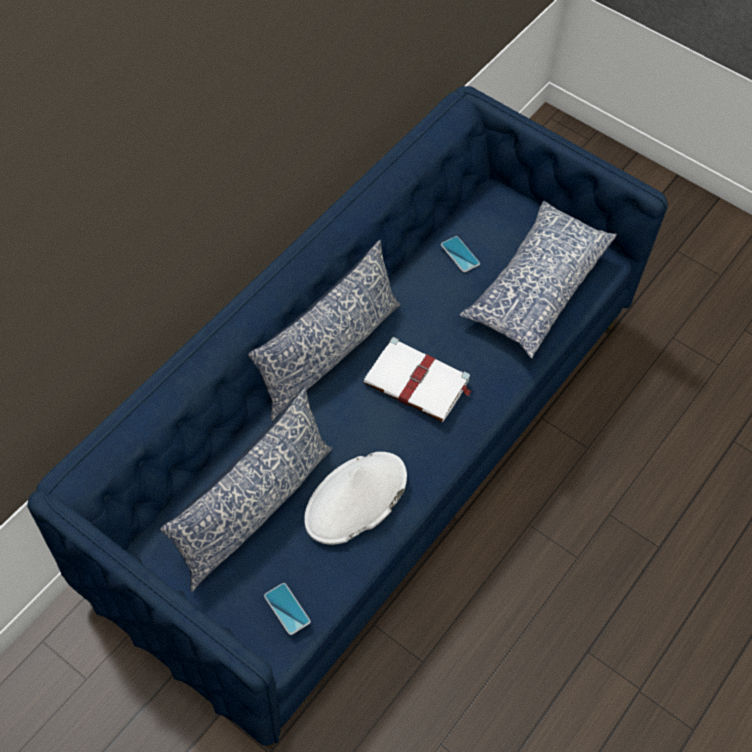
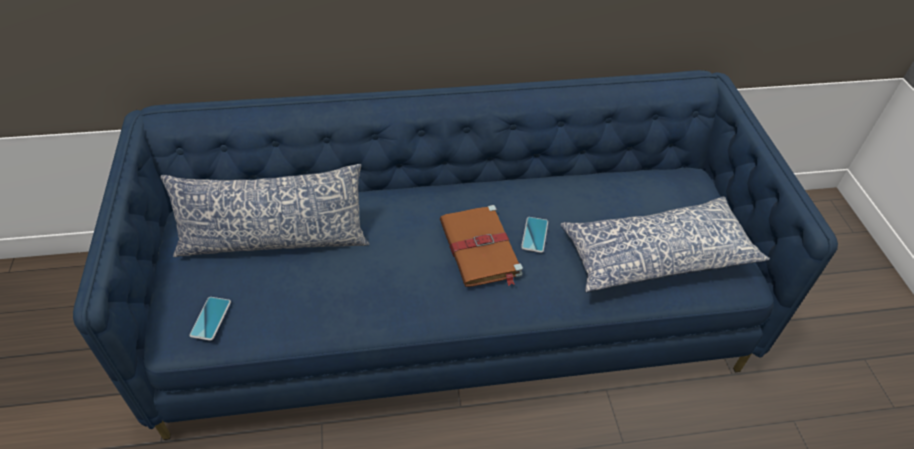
camera: 45 degrees right, 10 degrees down
(328, 353) = (441, 188): pillow -> none
(355, 499) = (342, 288): white hat -> none
(418, 383) = (480, 249): white book -> brown book
(460, 254) = (614, 193): phone -> phone (534, 235)

